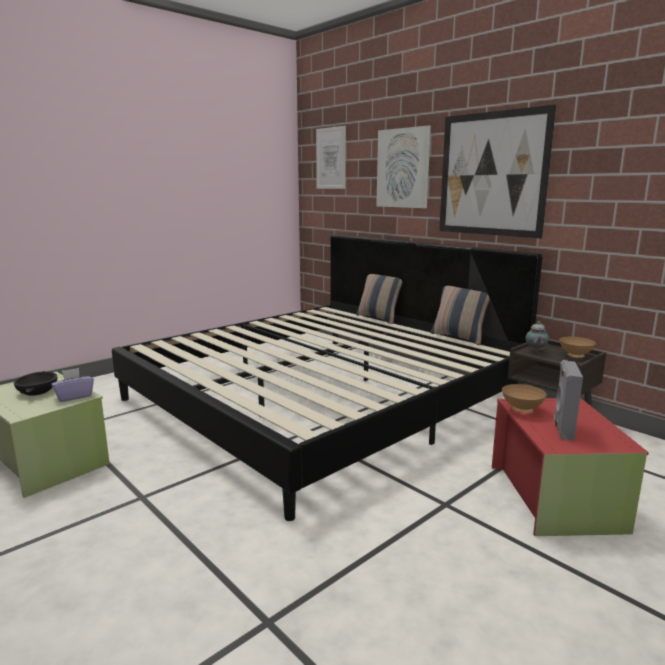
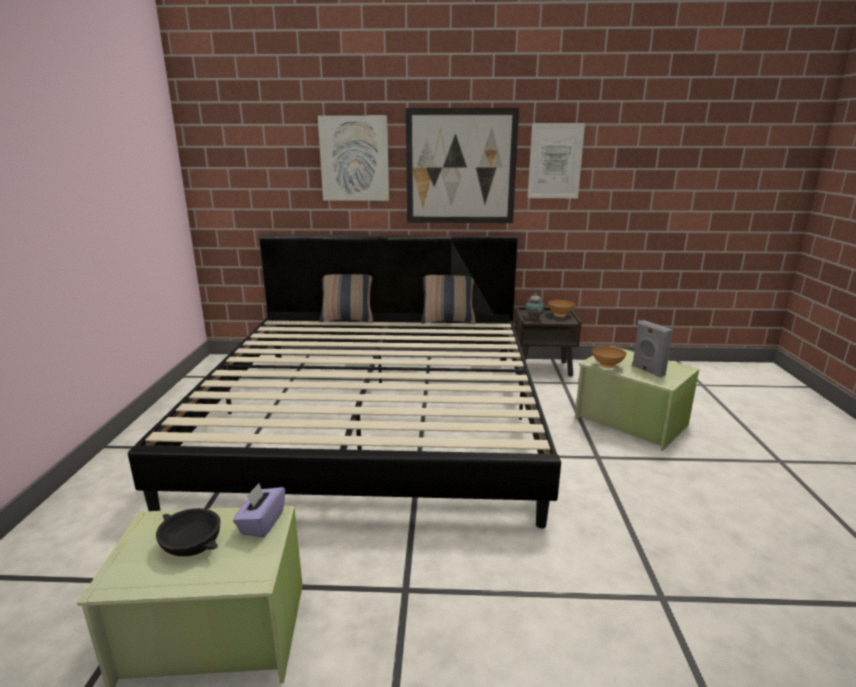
camera: 45 degrees left, 5 degrees up
(331, 158) = (240, 143): picture -> picture (555, 161)
(556, 496) = (630, 421): red storage box -> green storage box

